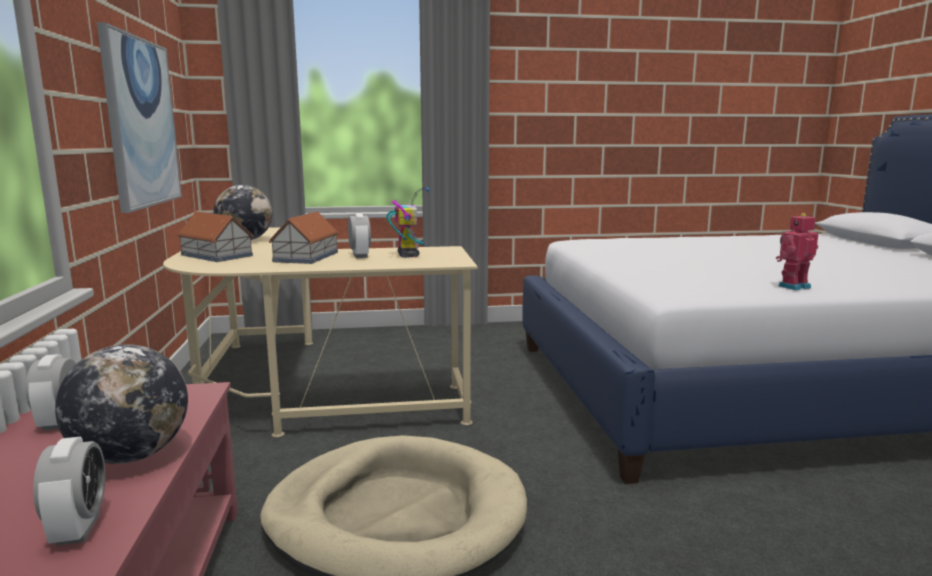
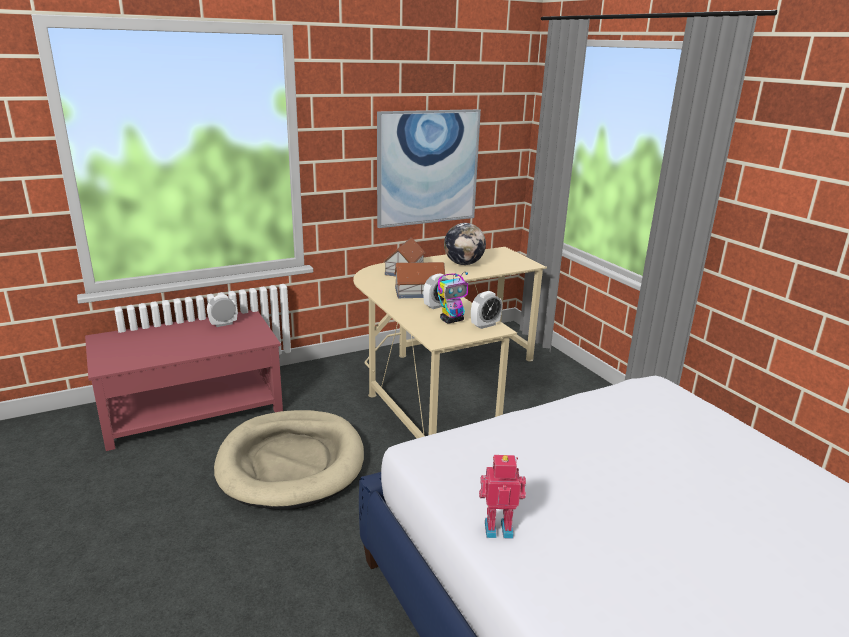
camera: 70 degrees right, 10 degrees up
(78, 528) = (133, 358): alarm clock -> alarm clock (485, 325)
(131, 456) = (190, 348): globe -> none
(792, 286) = (498, 527): toy robot -> toy robot turned 45 degrees counterclockwise

